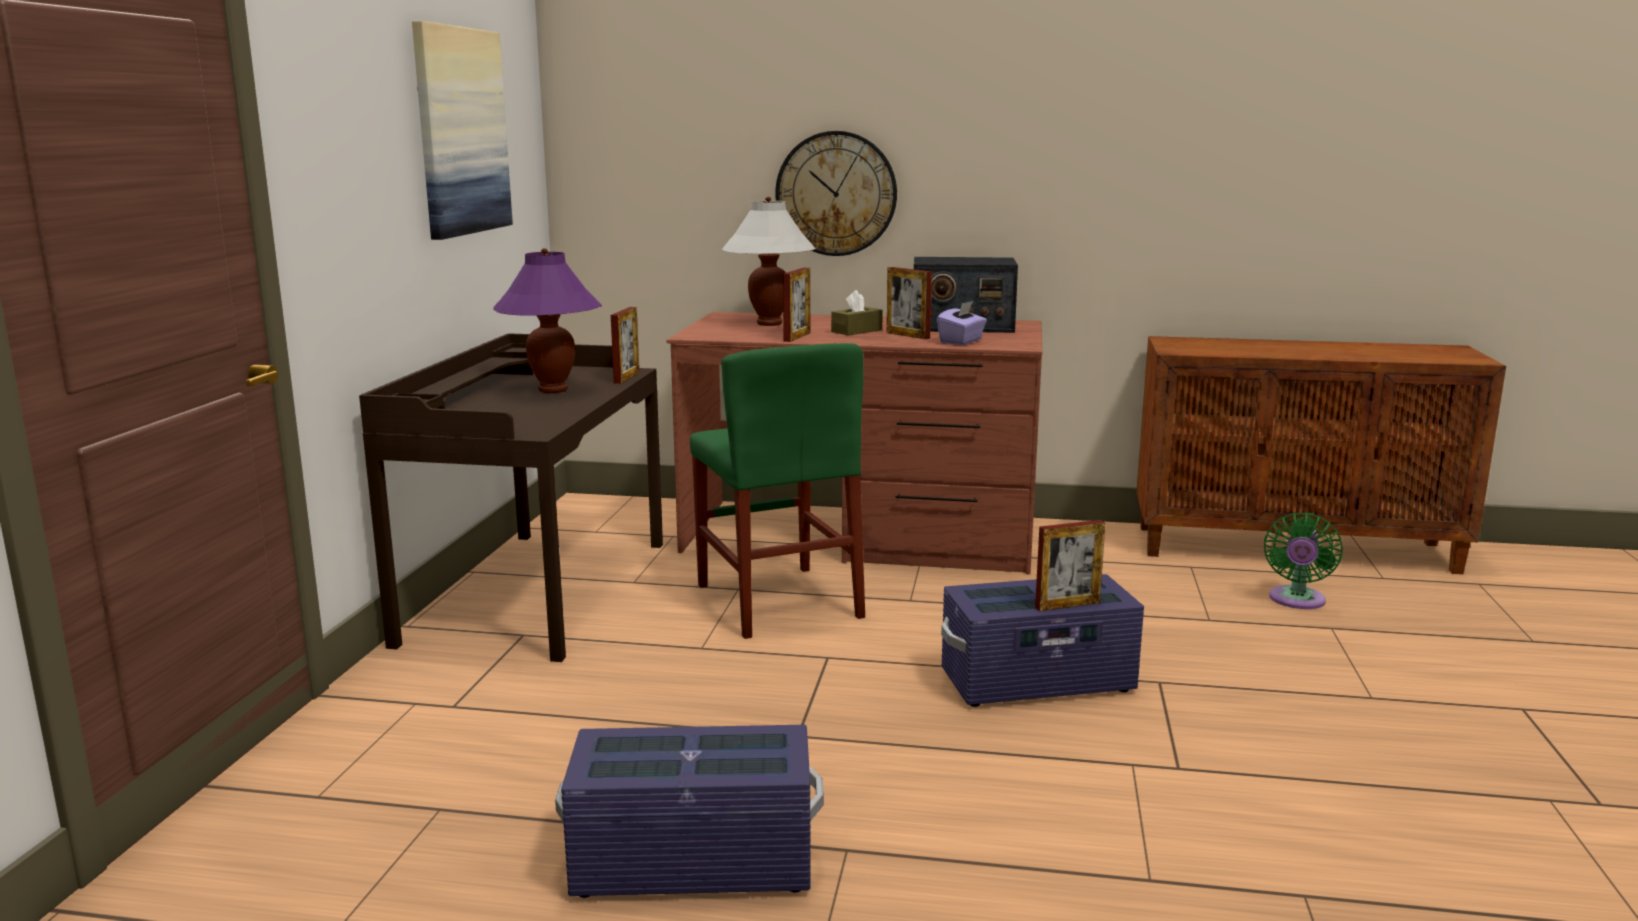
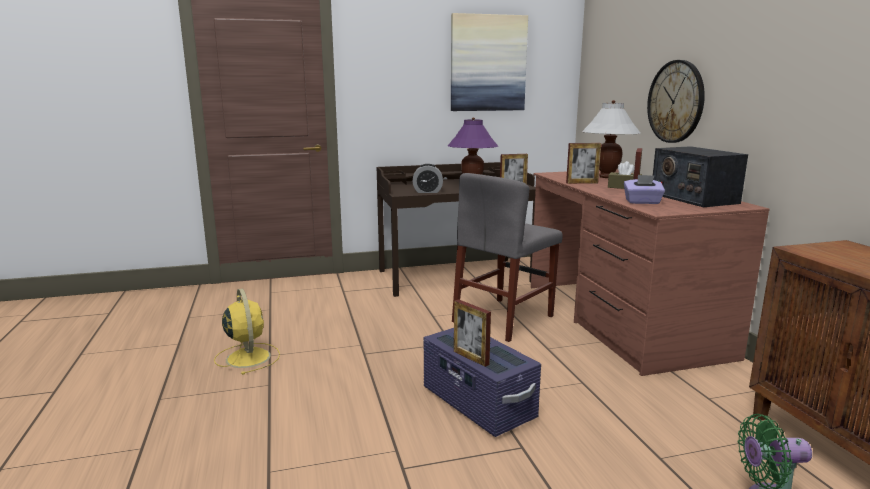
camera: 65 degrees right, 0 degrees up
(551, 417) = (427, 192): none -> alarm clock
(692, 864) = (248, 357): purple storage box -> yellow fan
(778, 601) = (503, 319): green chair -> grey chair

